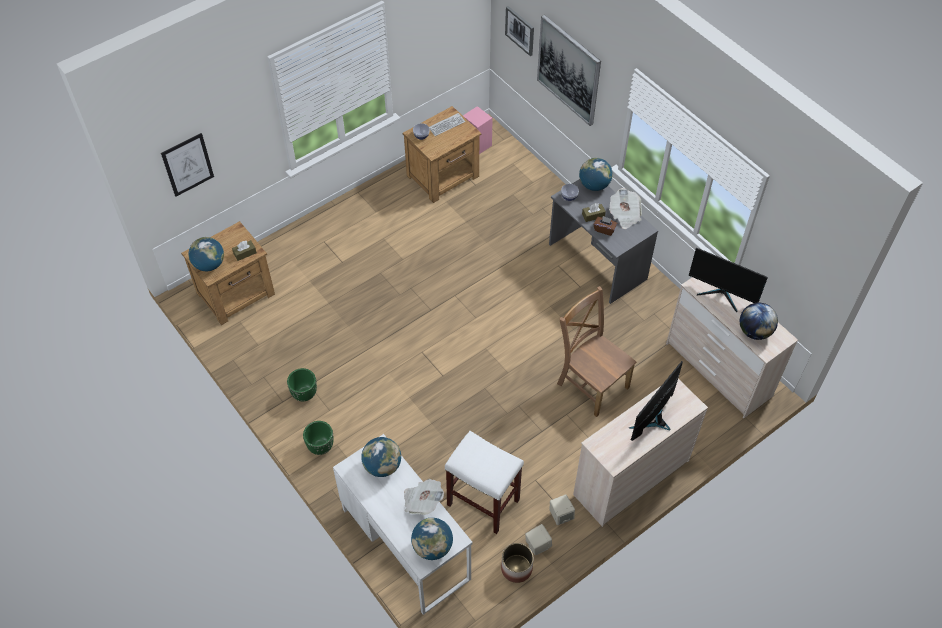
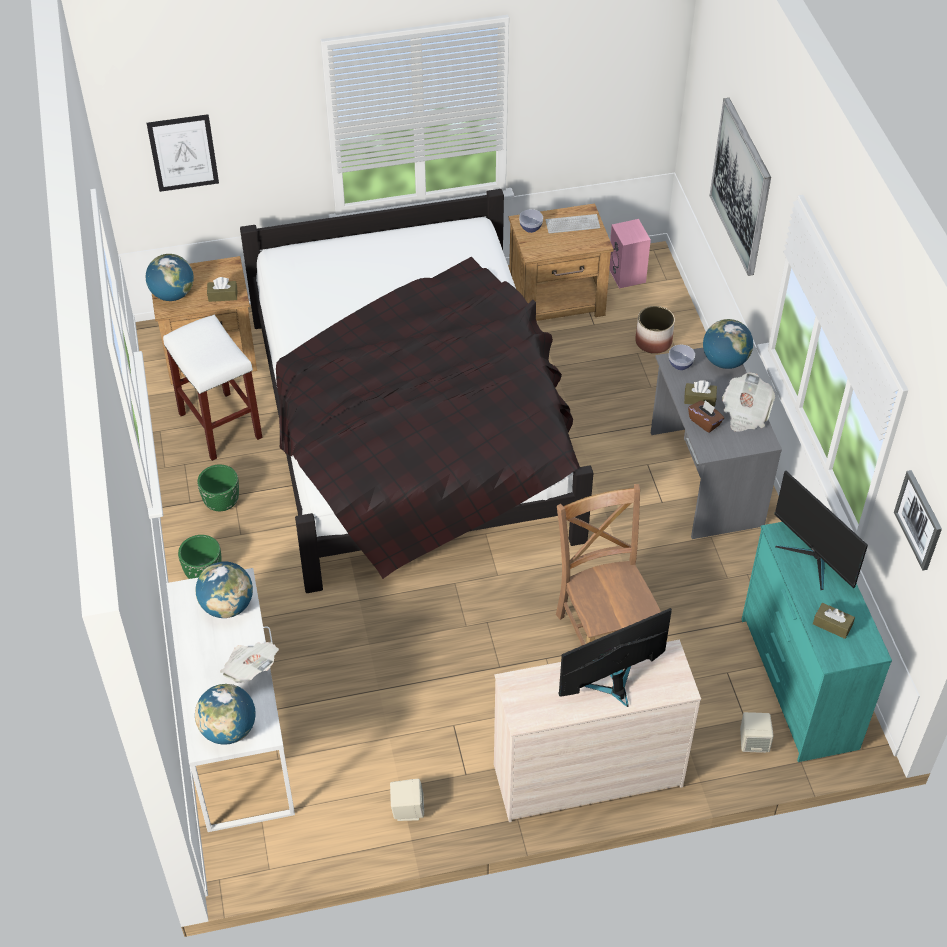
camera: 25 degrees right, 5 degrees down
(400, 296) = (413, 428): none -> black bed
(484, 502) = (369, 726): white stool -> white stool (221, 426)
(516, 568) = (362, 826): planter -> planter (653, 341)
(520, 30) = (706, 118): picture -> picture (919, 519)
(561, 515) = (461, 784): beige speaker -> beige speaker (753, 742)
(717, 370) = (797, 683): beige dresser -> turquoise dresser
(754, 331) = (832, 625): globe -> brown tissue box

